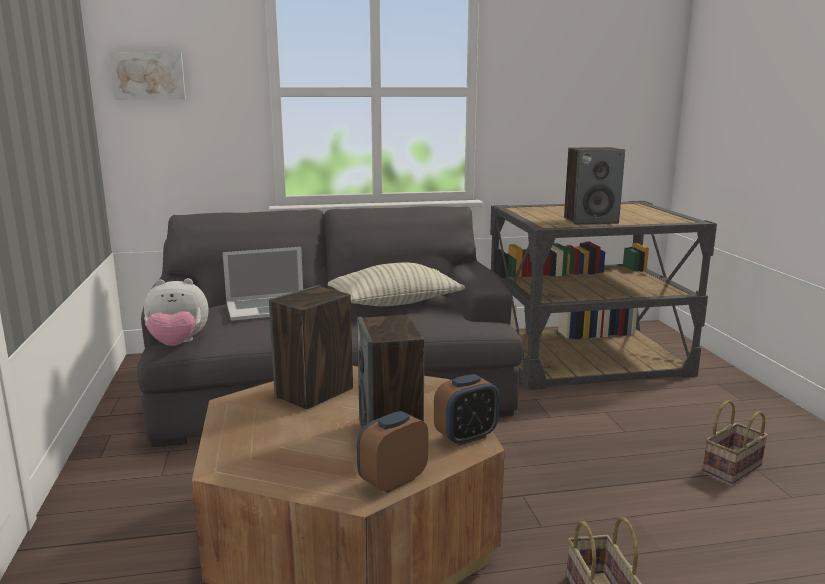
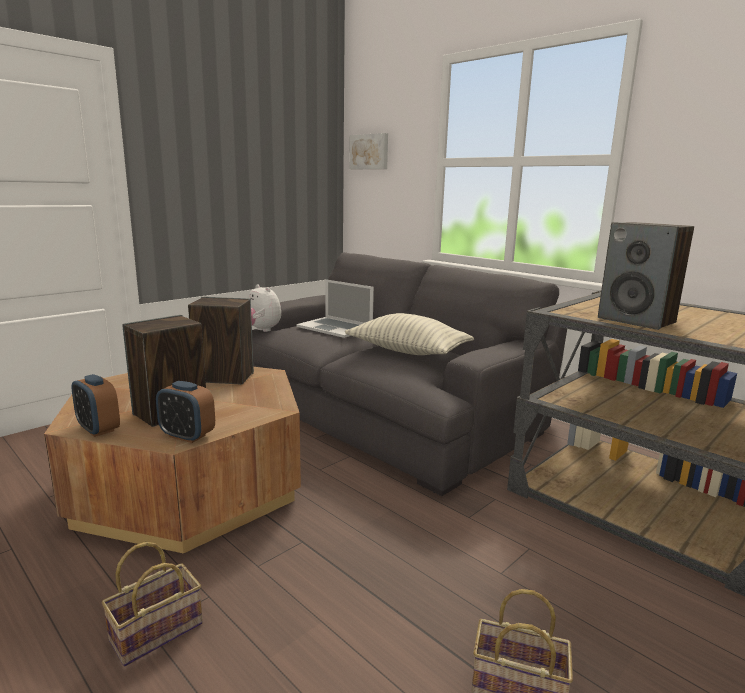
camera: 55 degrees right, 0 degrees up
(393, 481) = (98, 429): alarm clock -> alarm clock turned 150 degrees counterclockwise

